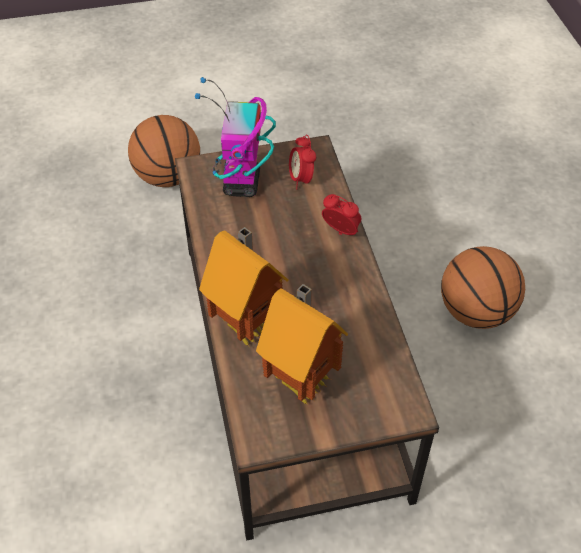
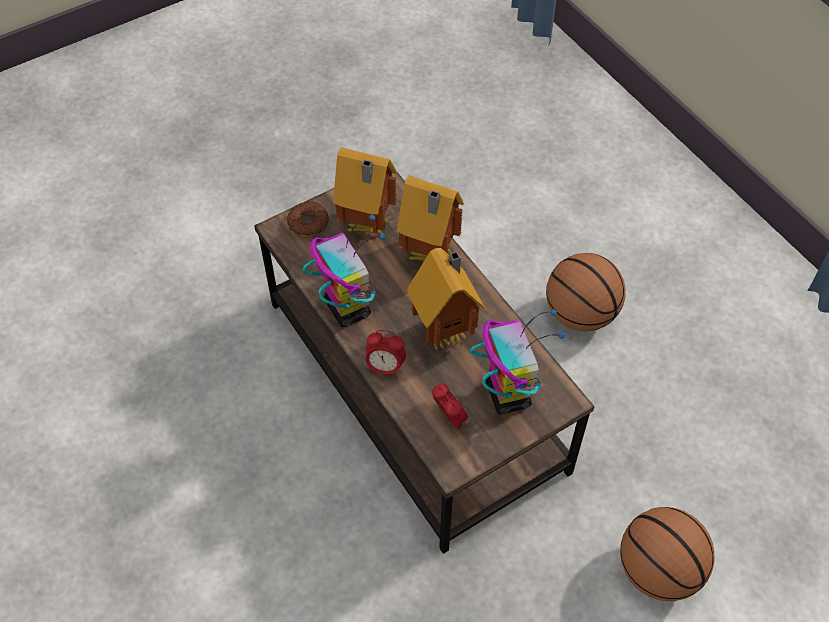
camera: 160 degrees right, 5 degrees up
(268, 247) = (446, 332): none -> toy house
(358, 297) = (346, 308): none -> toy robot
(371, 409) = (308, 222): none -> donut
(476, 312) = (249, 497): basketball -> basketball (580, 314)

